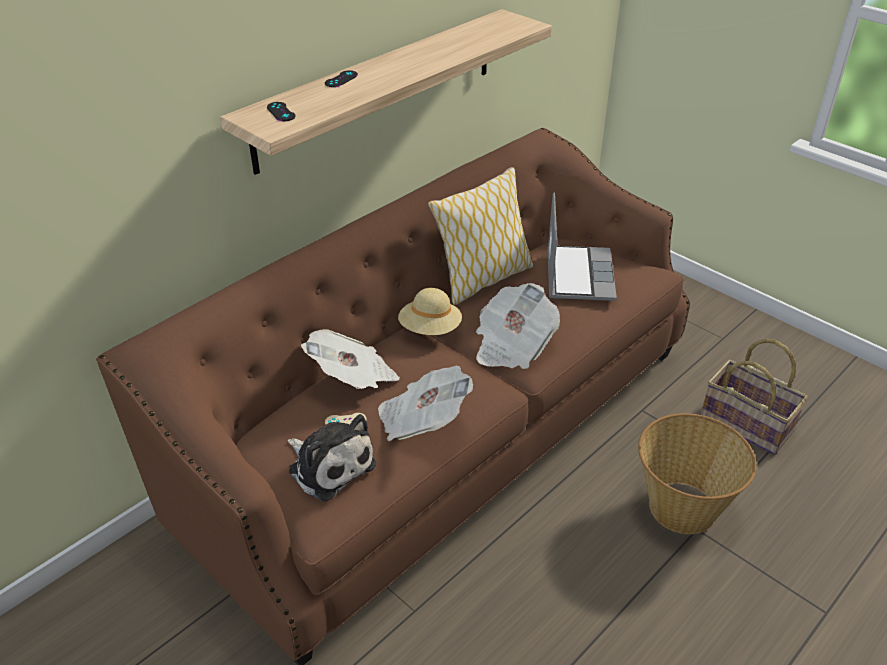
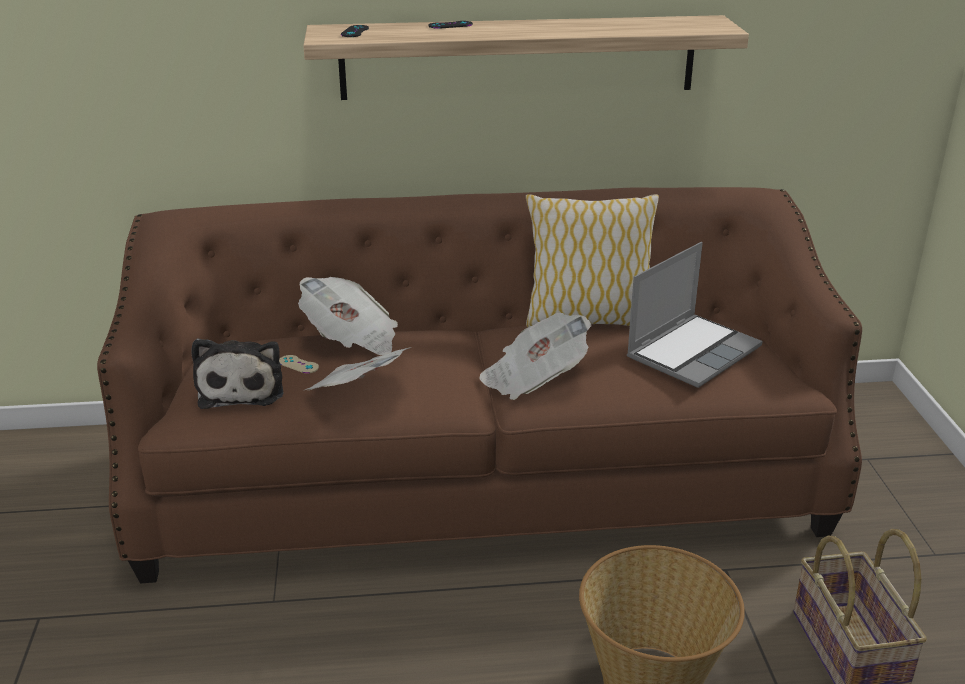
camera: 40 degrees right, 10 degrees down
(430, 329) = (476, 336): beige hat -> none

